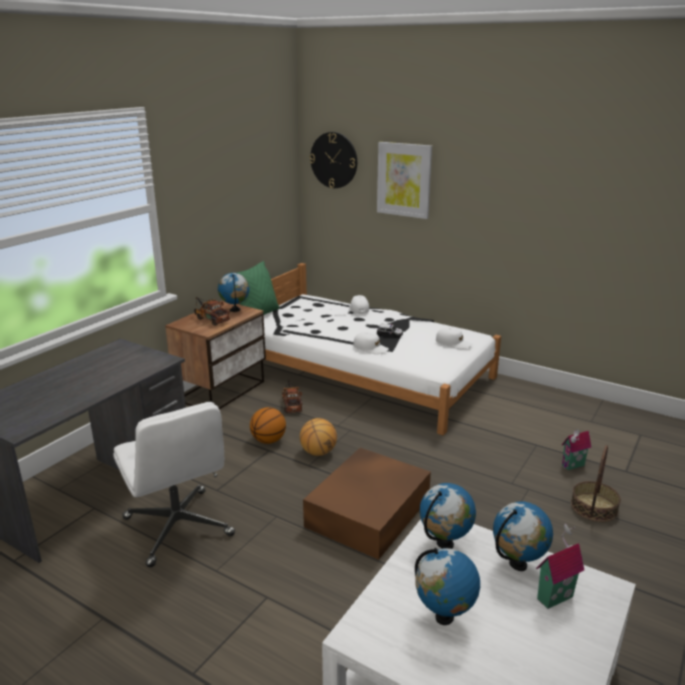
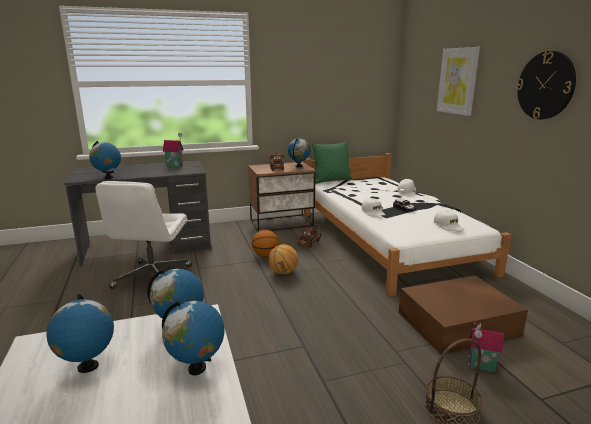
camera: 40 degrees right, 5 degrees down
(63, 411) = (108, 178): none -> globe
(334, 160) = (417, 69): wall clock -> wall clock (545, 85)
(369, 511) = (259, 317): brown storage box -> brown storage box (459, 323)
(553, 596) = (175, 405): toy house -> toy house (175, 166)

